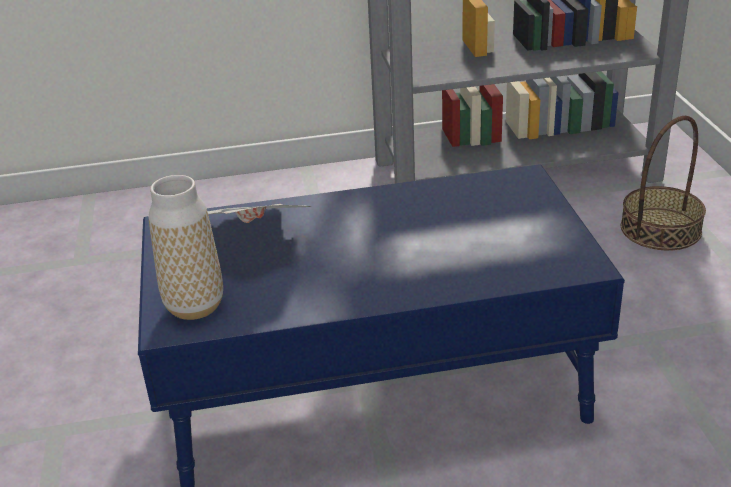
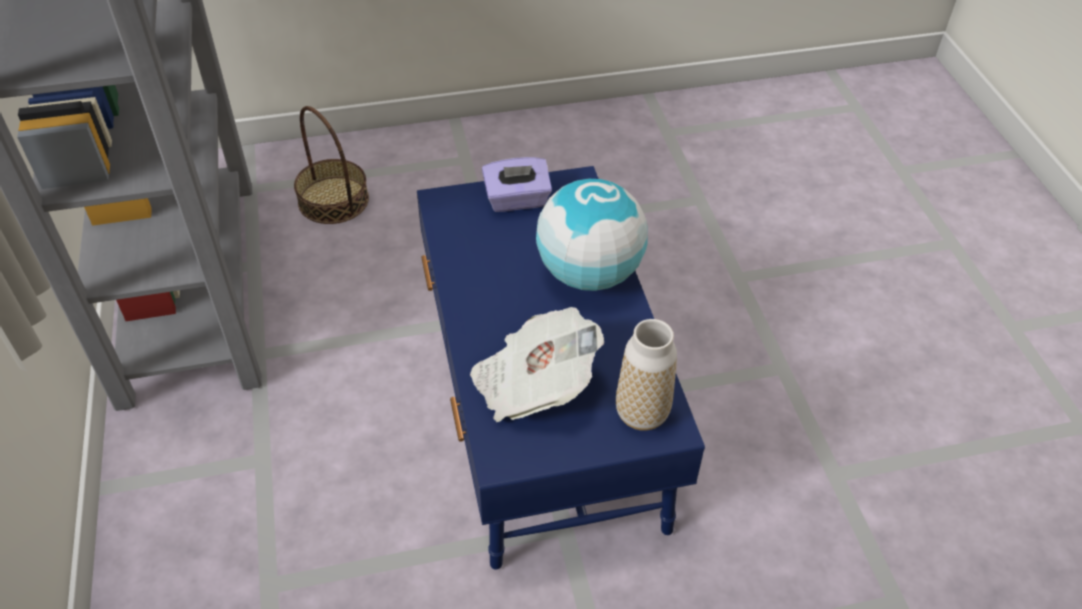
camera: 95 degrees left, 15 degrees up
(412, 273) = (588, 273): none -> globe
(535, 223) = (517, 200): none -> purple tissue box

